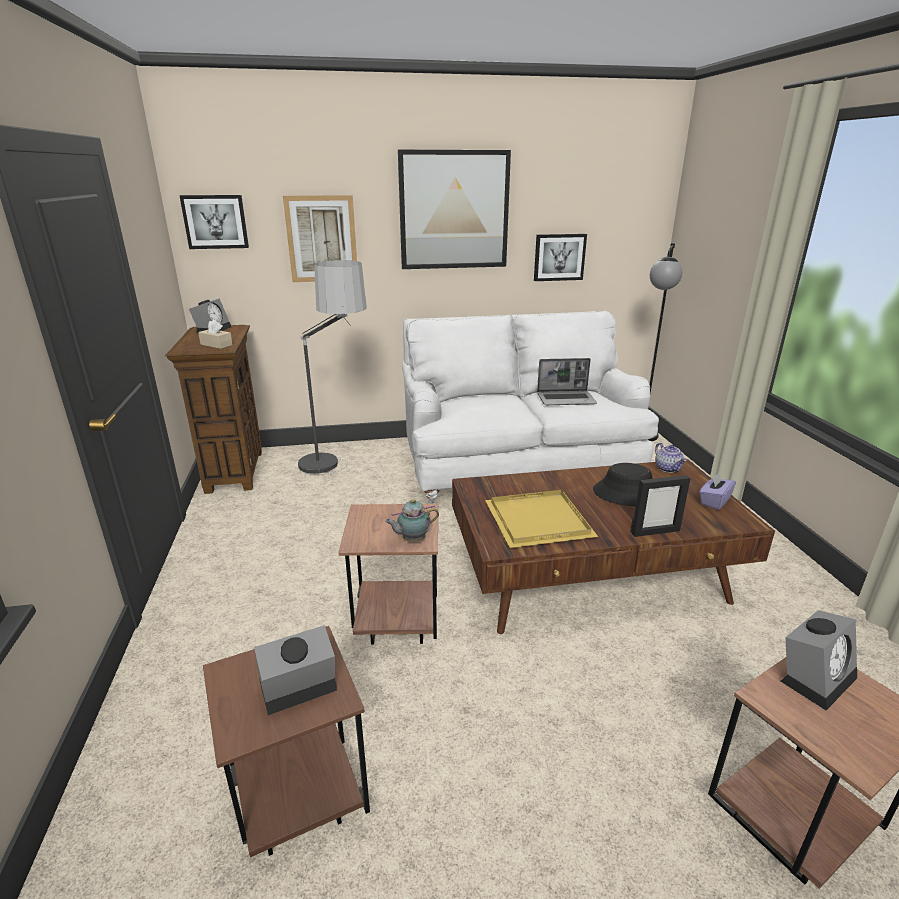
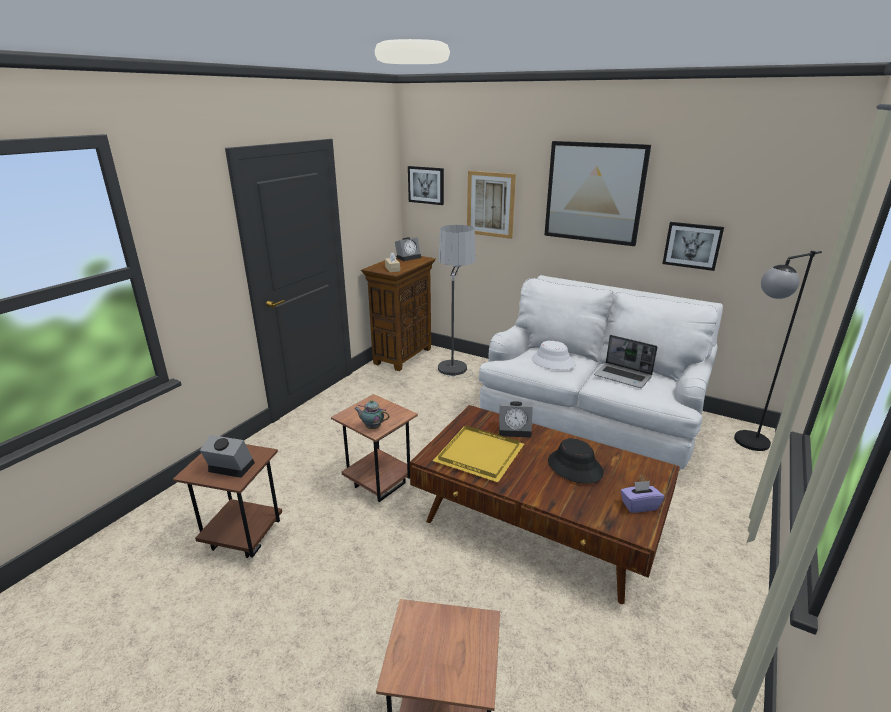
camera: 40 degrees right, 0 degrees up
(491, 406) = (552, 362): none -> white hat
(655, 531) = (549, 500): picture frame -> none
(668, 468) = (644, 465): teapot -> none
(815, 675) = (462, 627): alarm clock -> alarm clock (515, 430)

